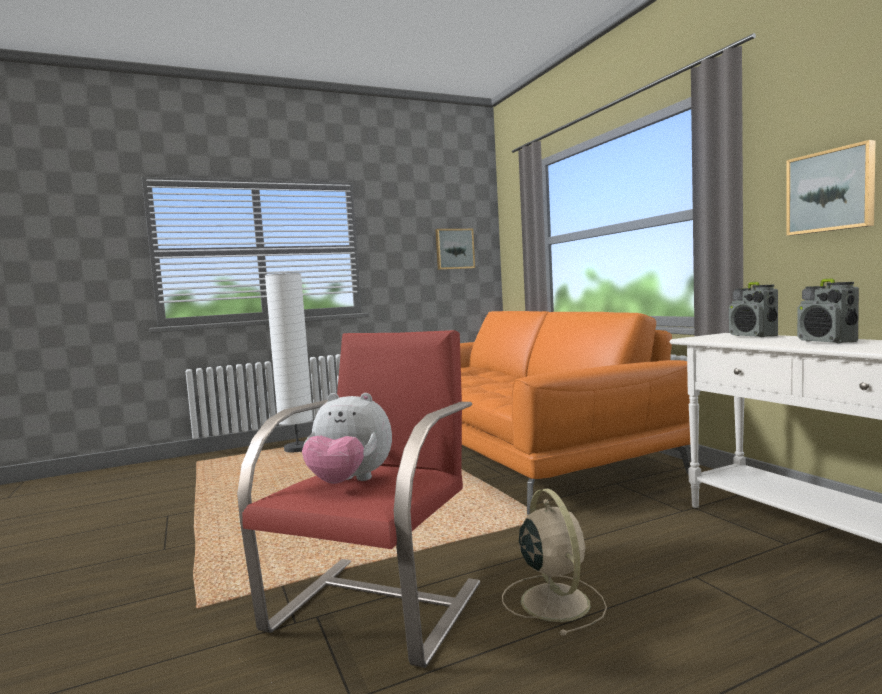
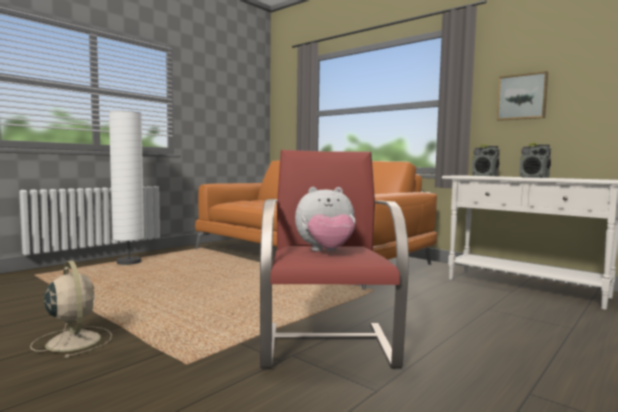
camera: 25 degrees left, 0 degrees up
(454, 249) = (241, 112): picture -> none
(553, 600) = (431, 328): beige fan -> beige fan (73, 340)

